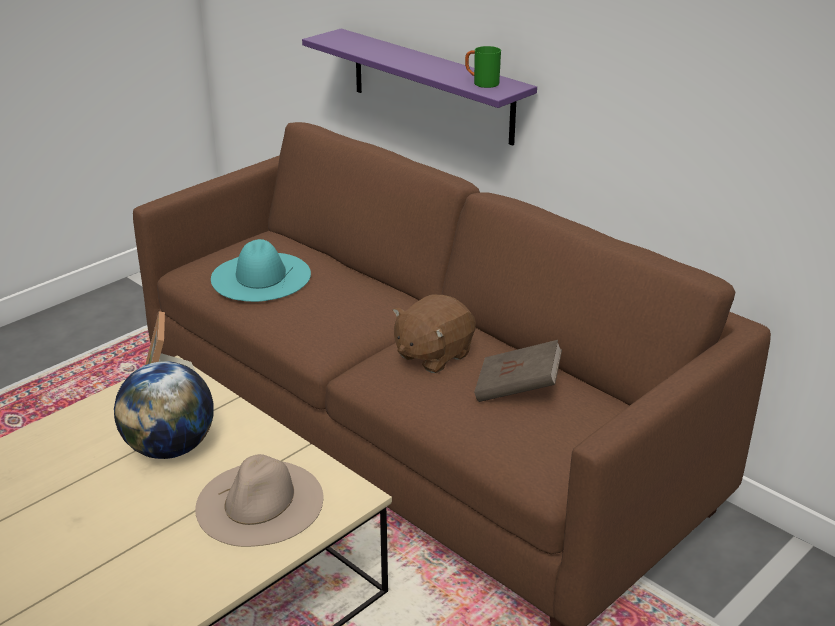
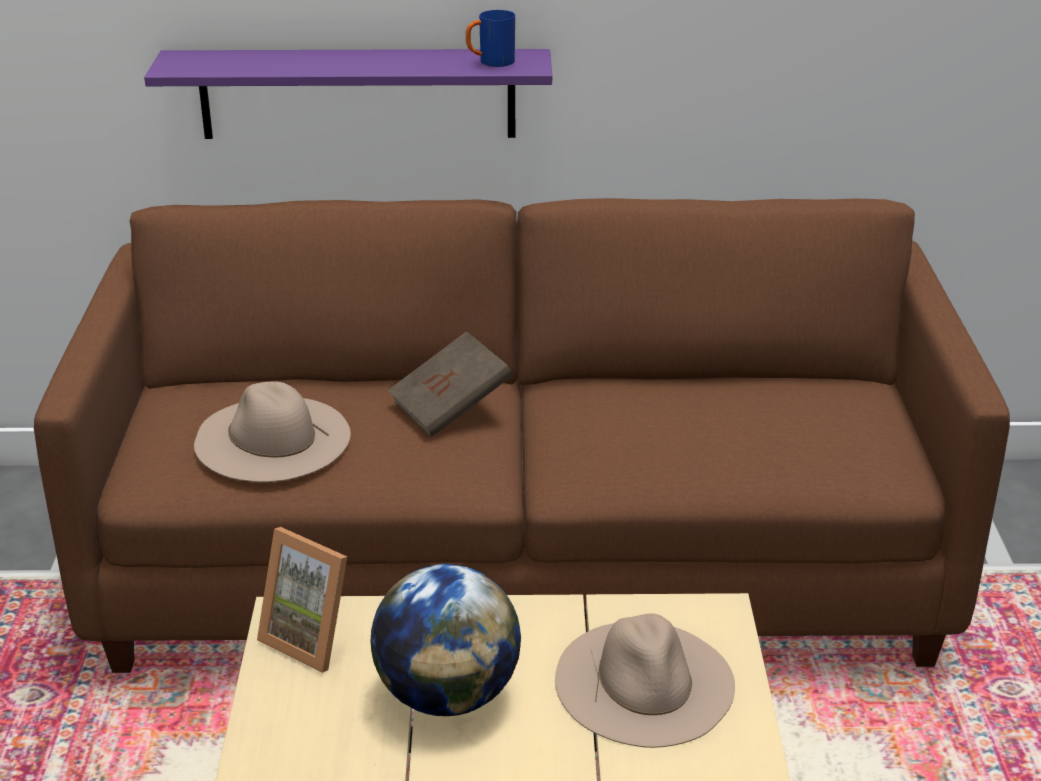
camera: 45 degrees left, 0 degrees up
(260, 276) = (272, 438): turquoise hat -> beige hat
(432, 355) = (613, 423): brown plush toy -> none
(481, 83) = (490, 62): green mug -> blue mug
(517, 389) = (747, 412): brown book -> brown book (450, 407)

